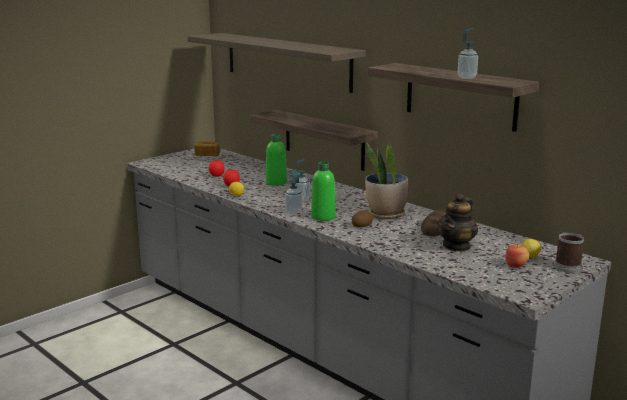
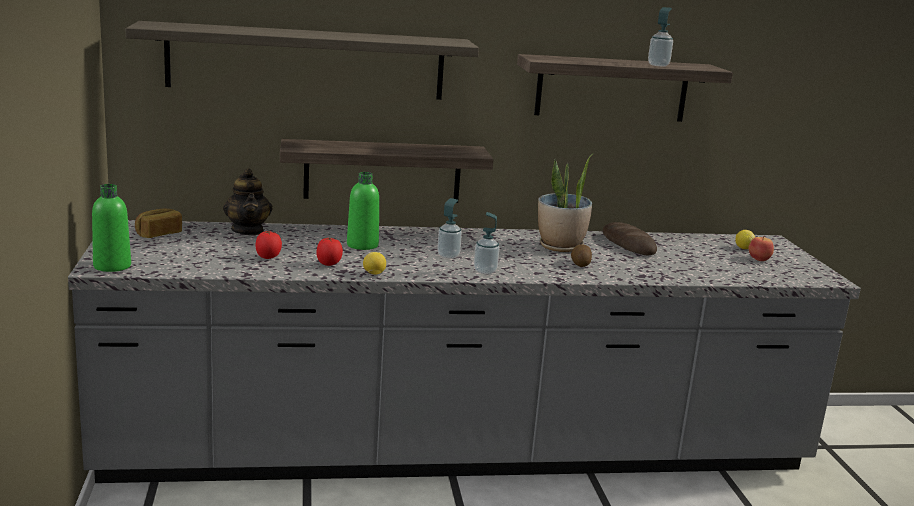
camera: 55 degrees left, 0 degrees up
(323, 217) = (526, 267): green bottle -> green bottle (112, 266)
(457, 246) = (688, 257): teapot -> teapot (248, 231)
(566, 266) = (777, 248): mug -> none

